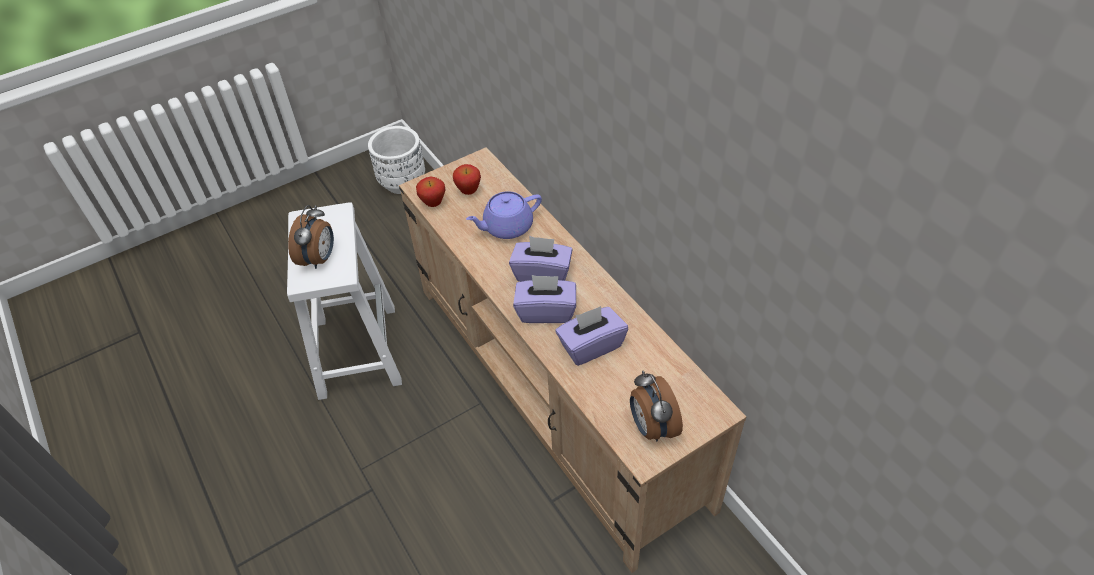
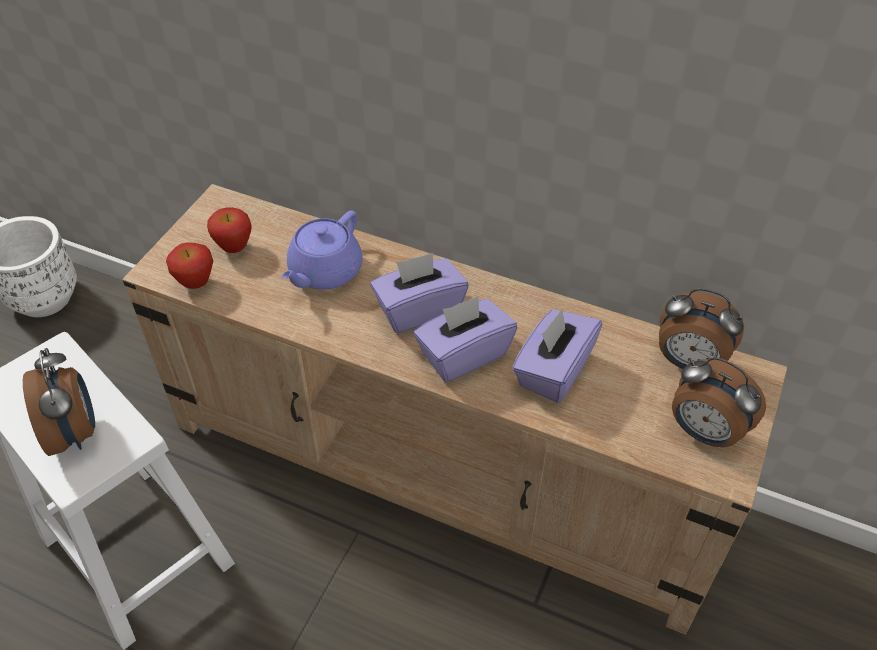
camera: 35 degrees left, 0 degrees up
(681, 381) = (688, 362): none -> alarm clock

